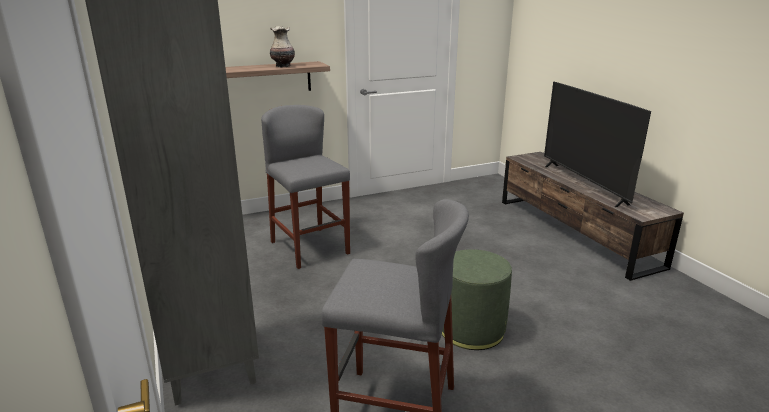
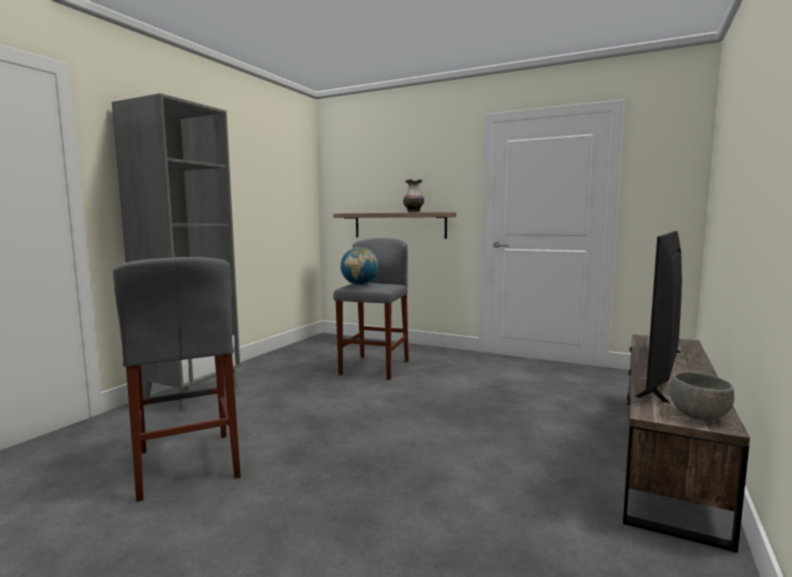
camera: 50 degrees right, 15 degrees down
(305, 167) = (359, 285): none -> globe
(471, 329) = (343, 458): green ottoman -> none
(653, 208) = (698, 416): none -> grey bowl

